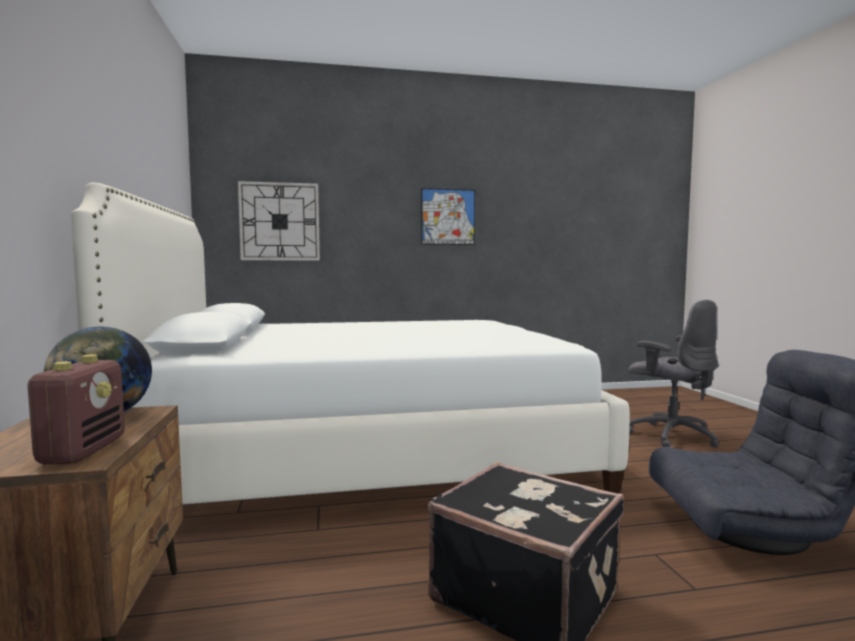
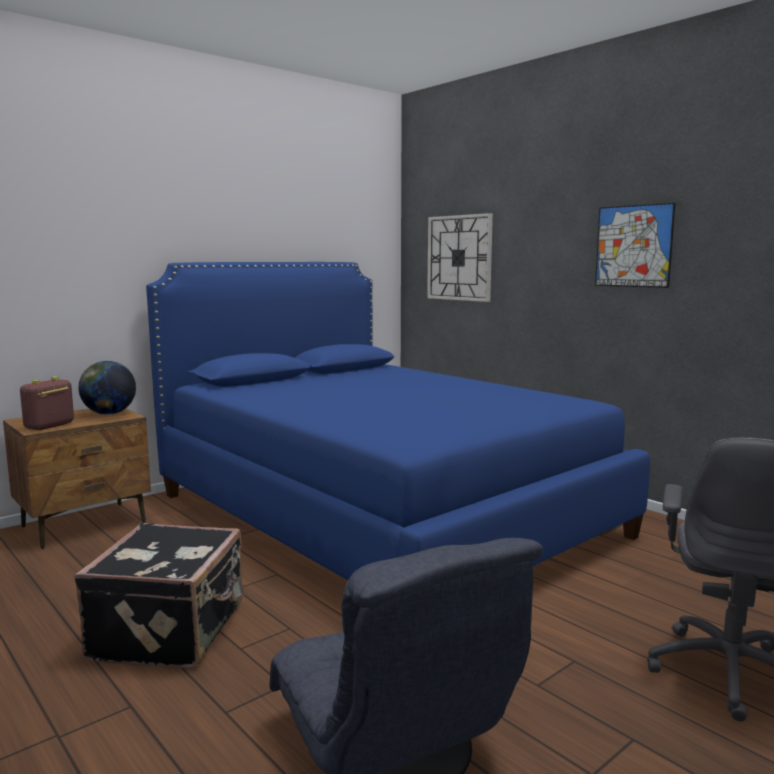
camera: 60 degrees right, 5 degrees up
(83, 451) = (49, 426): radio -> radio turned 150 degrees clockwise
(368, 453) = (381, 514): white bed -> blue bed

